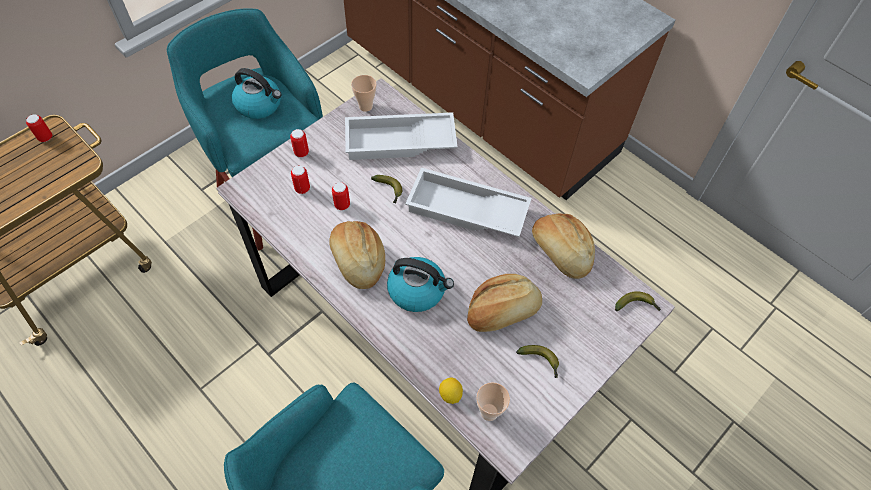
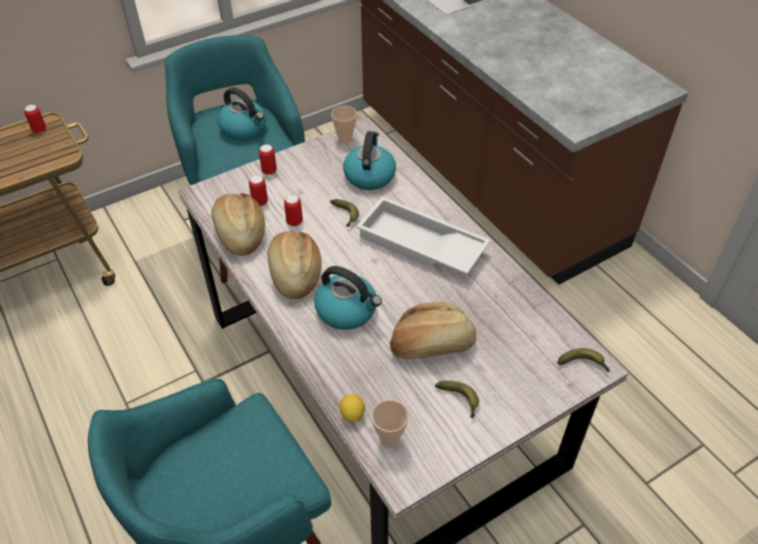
camera: 15 degrees right, 10 degrees down
(399, 143) = (369, 175): white tray -> kettle
(560, 252) = (511, 299): bread -> bread (239, 233)

